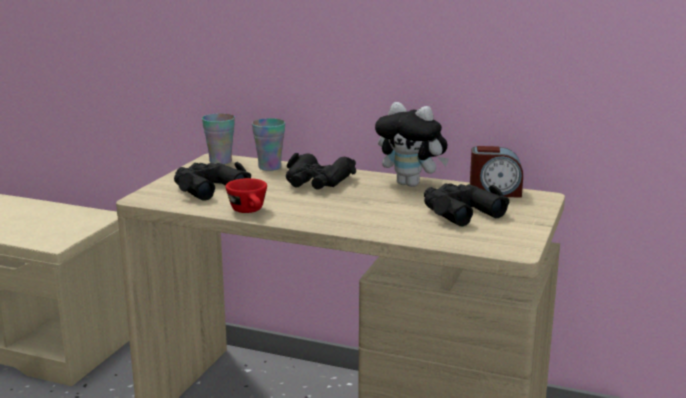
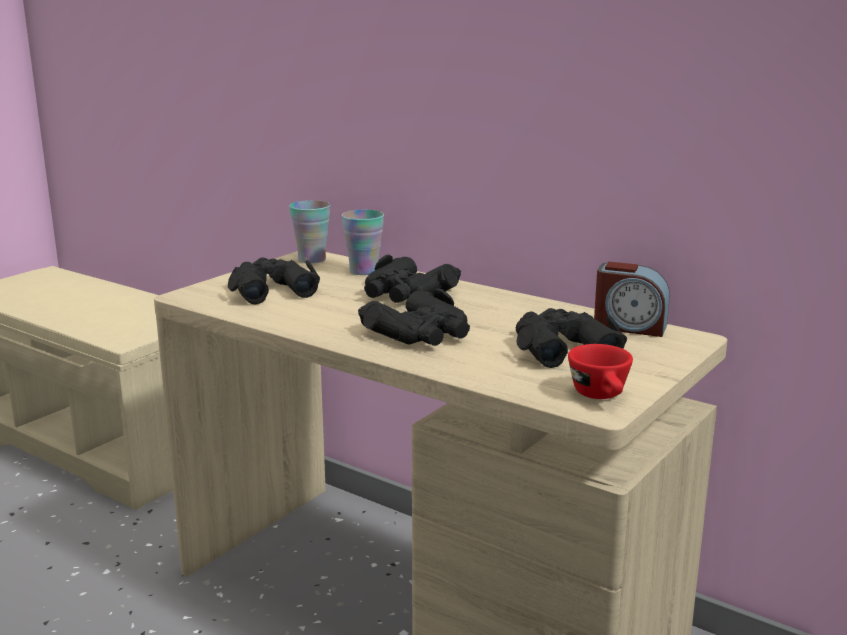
camera: 15 degrees right, 0 degrees up
(250, 211) = (296, 322): red cup -> red cup (602, 396)
(351, 211) = (420, 334): none -> black binoculars
(411, 184) = (525, 306): plush toy -> none

